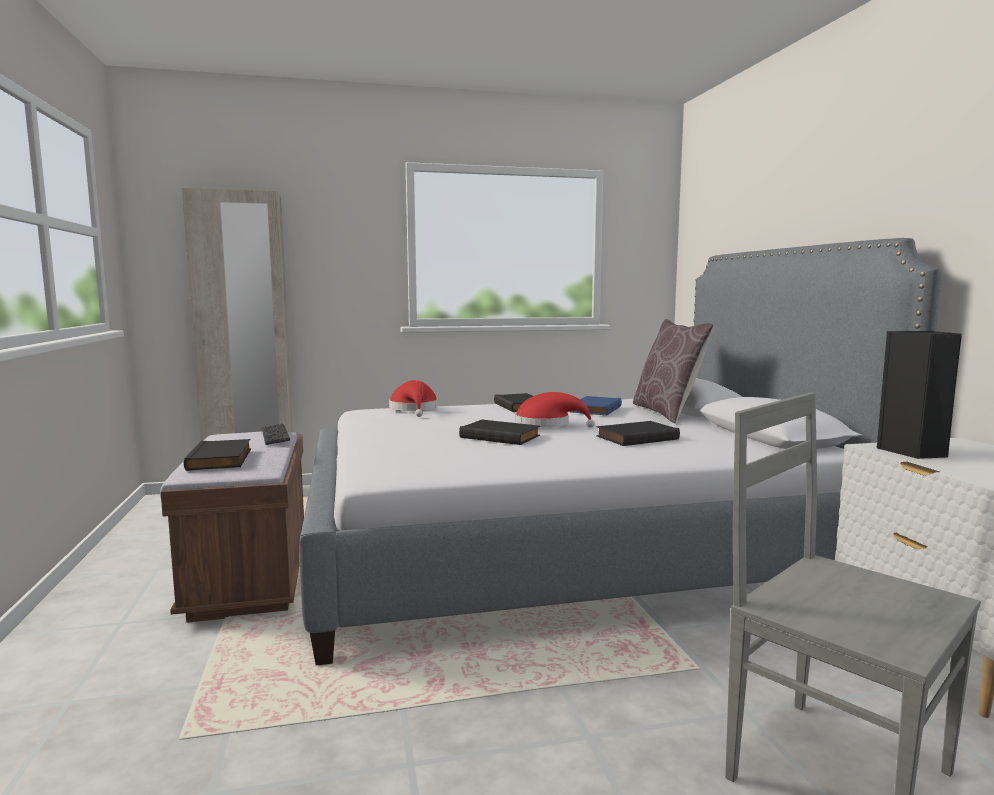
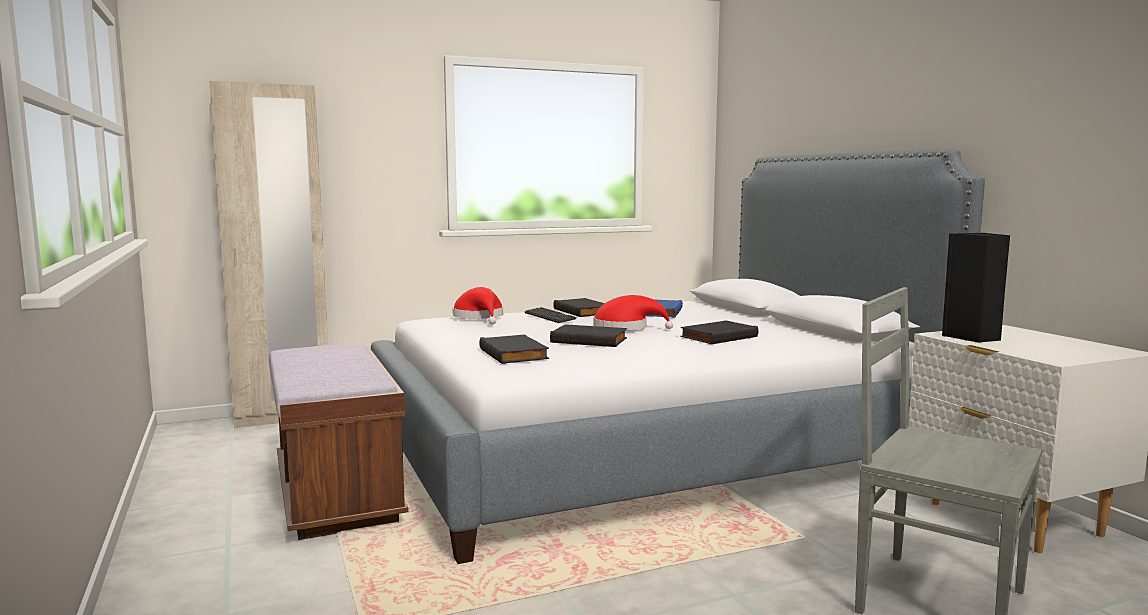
camera: 10 degrees left, 0 degrees up
(221, 459) = (319, 372): black book -> black book (515, 354)
(275, 436) = (349, 348): keyboard -> keyboard (549, 317)
(667, 413) = (730, 313): brown pillow -> none

